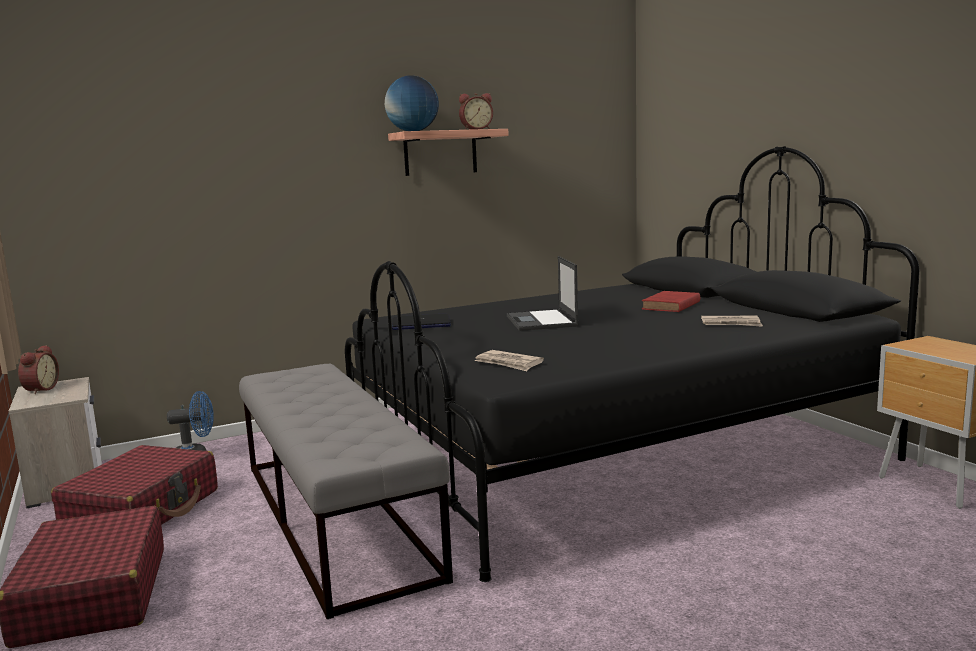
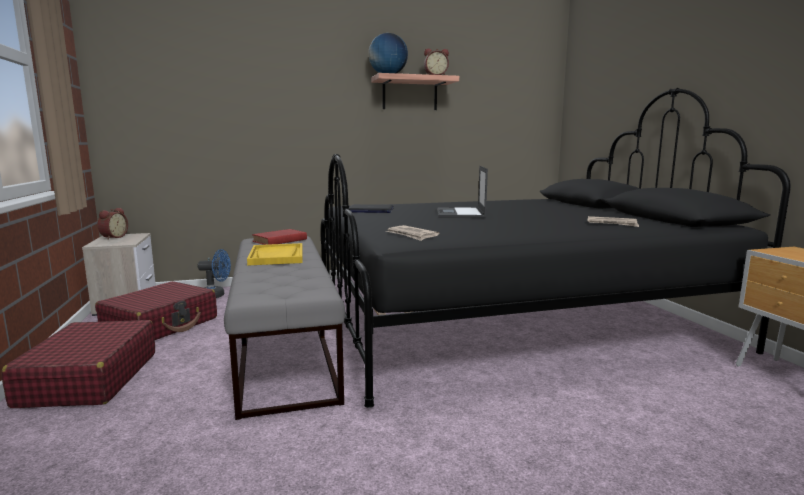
camera: 10 degrees right, 0 degrees up
(317, 401) = (277, 256): none -> yellow tray
(670, 306) = (568, 211): red book -> red book (278, 241)

